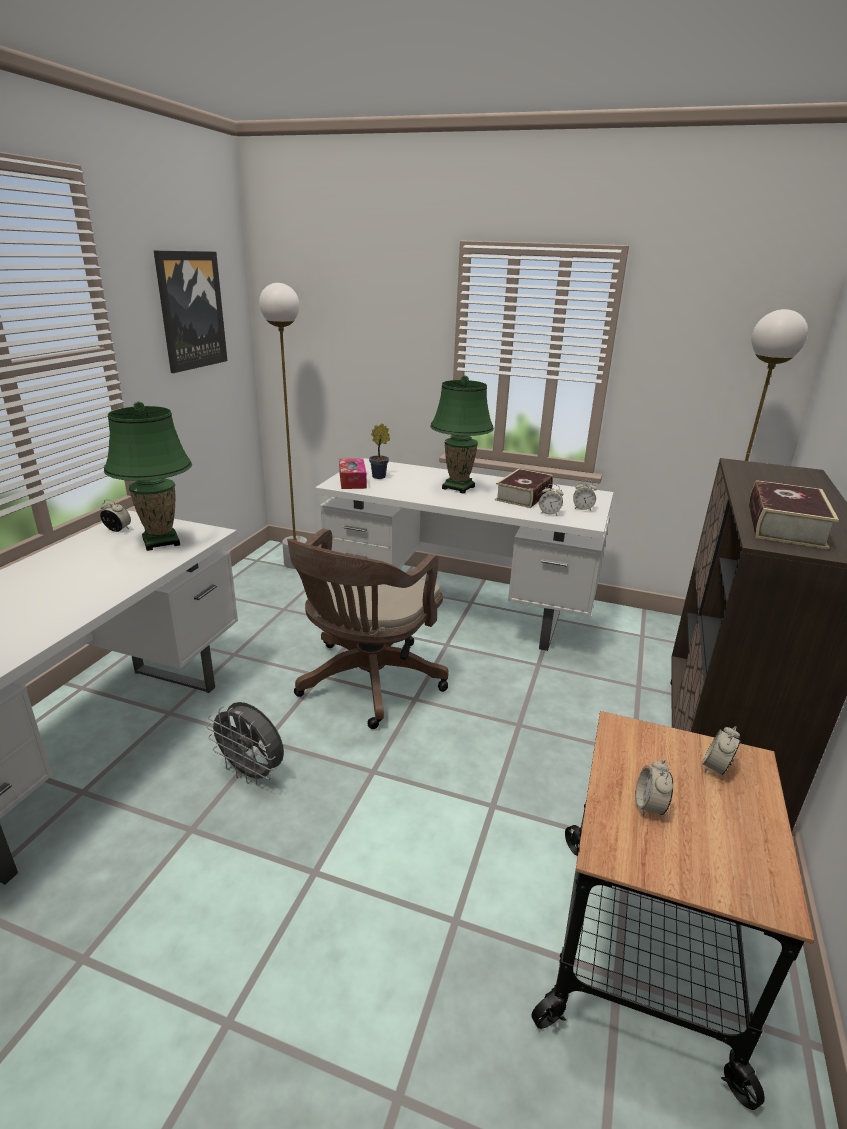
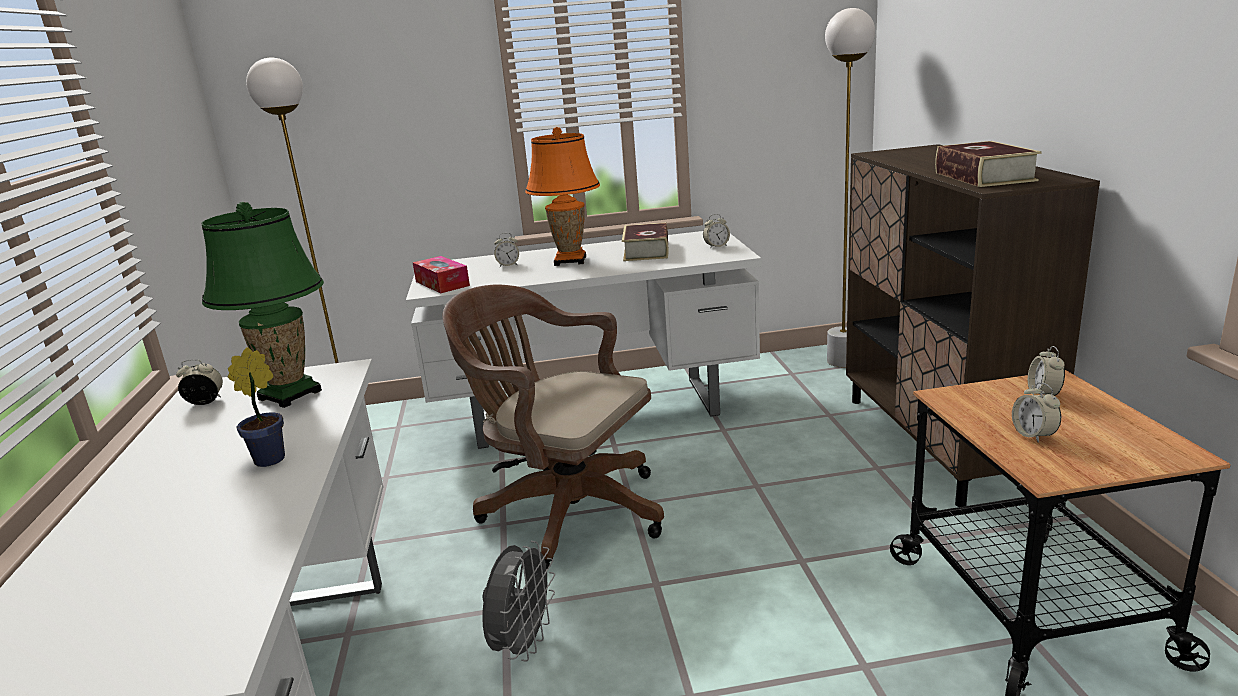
camera: 25 degrees left, 5 degrees down
(191, 310) = (160, 107): picture -> none
(252, 773) = (523, 644): grey fan -> grey fan turned 75 degrees counterclockwise
(366, 683) = (565, 510): brown office chair -> brown office chair turned 120 degrees clockwise
(380, 476) = (469, 272): potted plant -> potted plant (273, 458)
(458, 487) = (570, 261): green table lamp -> orange table lamp
(549, 513) = (692, 257): alarm clock -> alarm clock (508, 265)

